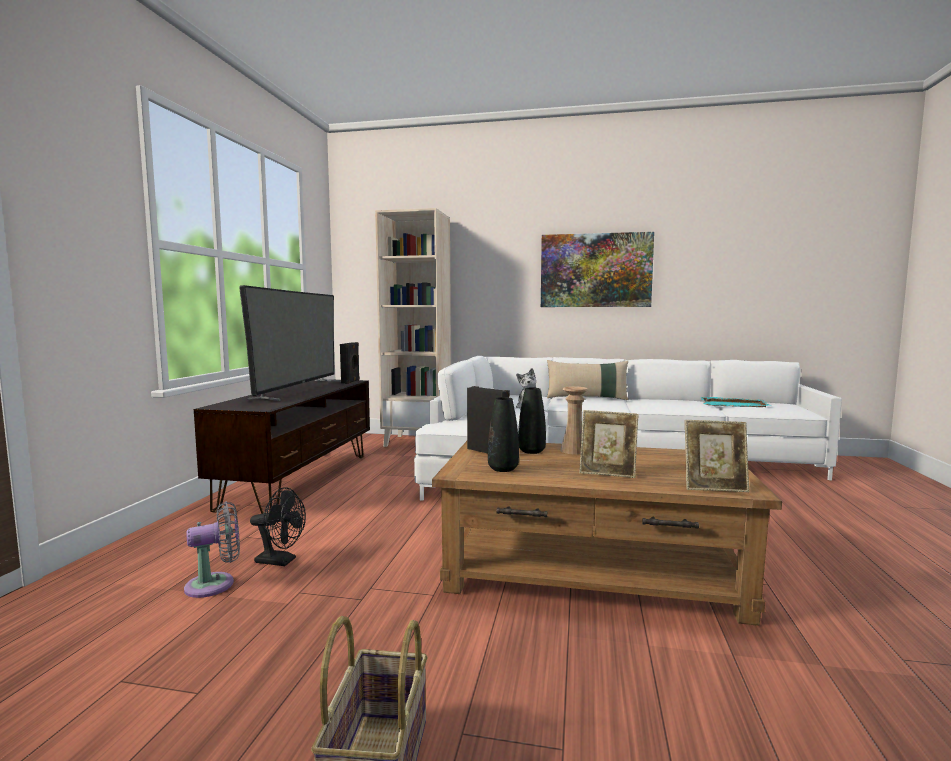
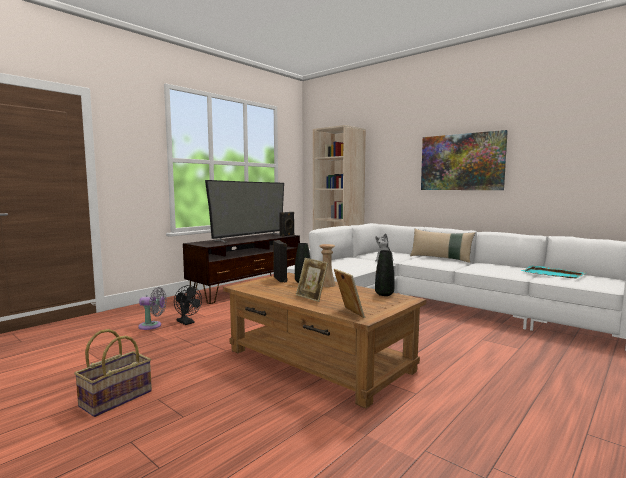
camera: 30 degrees right, 0 degrees up
(503, 469) = (265, 287): black vase -> black vase (384, 294)
(714, 488) = (348, 313): picture frame -> picture frame turned 150 degrees counterclockwise

